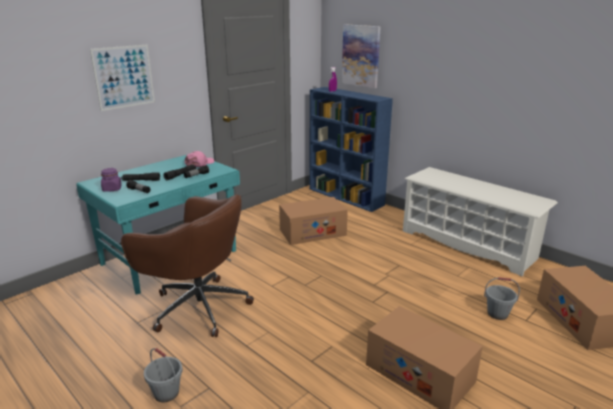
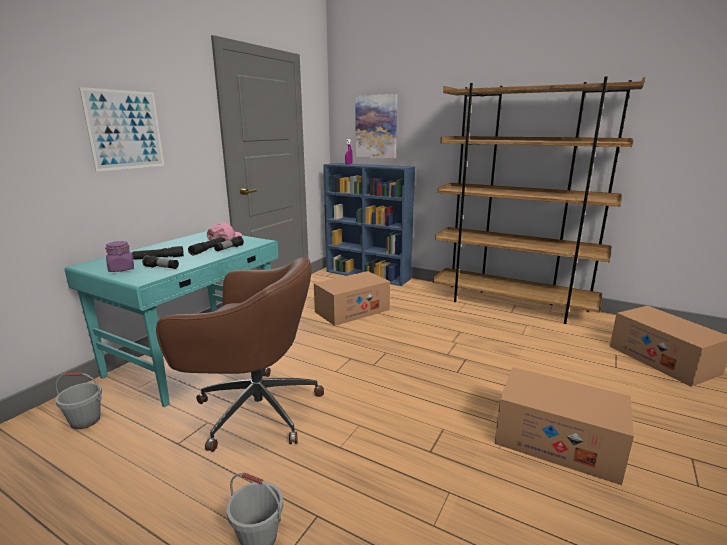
camera: 15 degrees left, 5 degrees down
(468, 244) = (511, 304): white shoe rack -> brown bookcase
(497, 314) = (586, 365): grey bucket -> grey bucket (85, 421)

